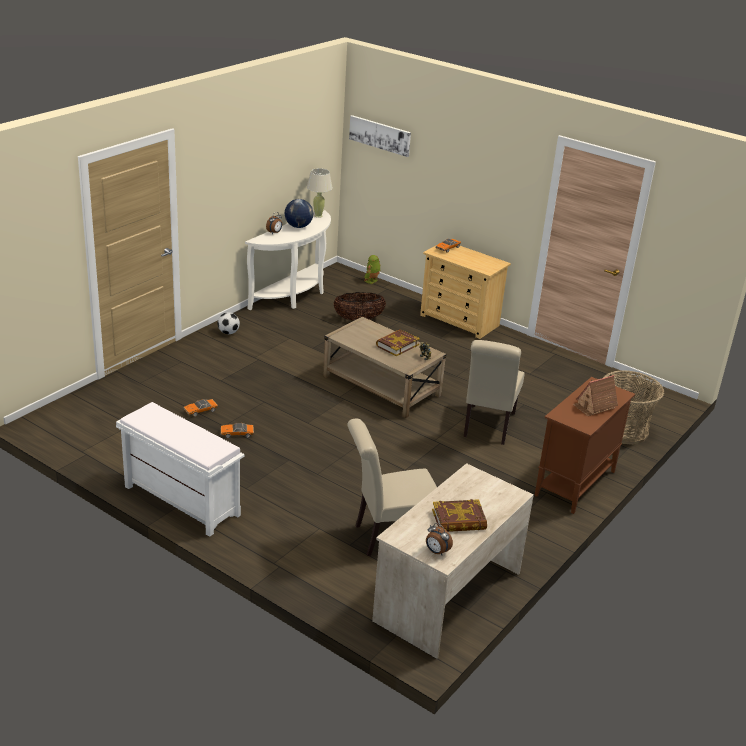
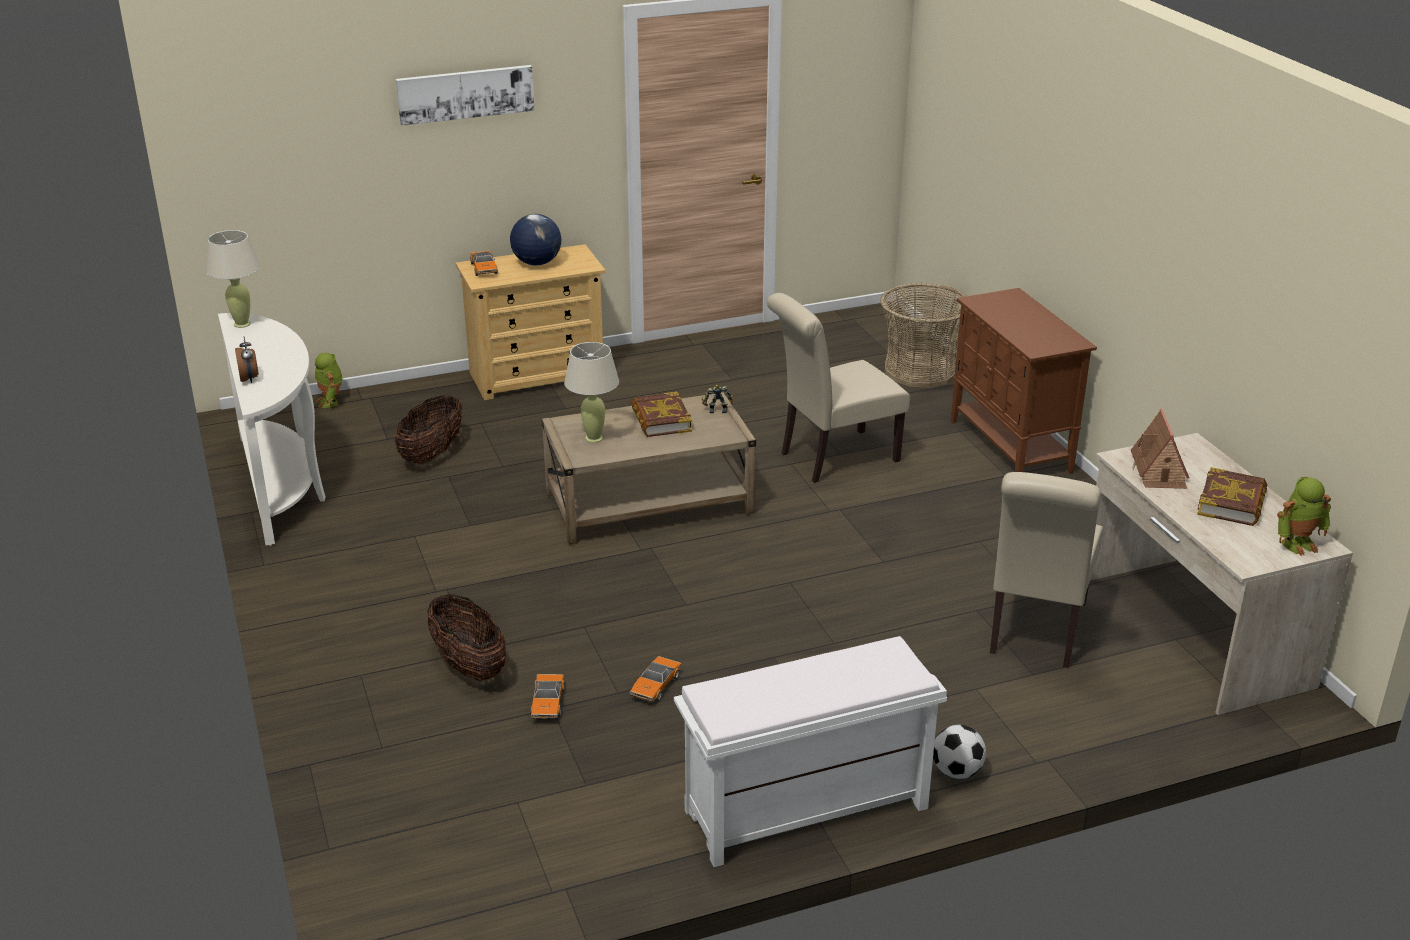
camera: 55 degrees left, 0 degrees up
(210, 383) = (469, 665): none -> basket
(228, 333) = (322, 592): football -> football (956, 771)
(298, 226) = (256, 352): globe -> globe (536, 263)
(359, 334) = (594, 438): none -> beige table lamp
(380, 135) = (270, 132): picture -> picture (465, 94)
(436, 552) = (1297, 543): alarm clock -> toy robot
(487, 427) = (832, 458): beige chair -> beige chair turned 105 degrees clockwise
(594, 406) = (1030, 320): toy house -> toy house (1159, 471)

